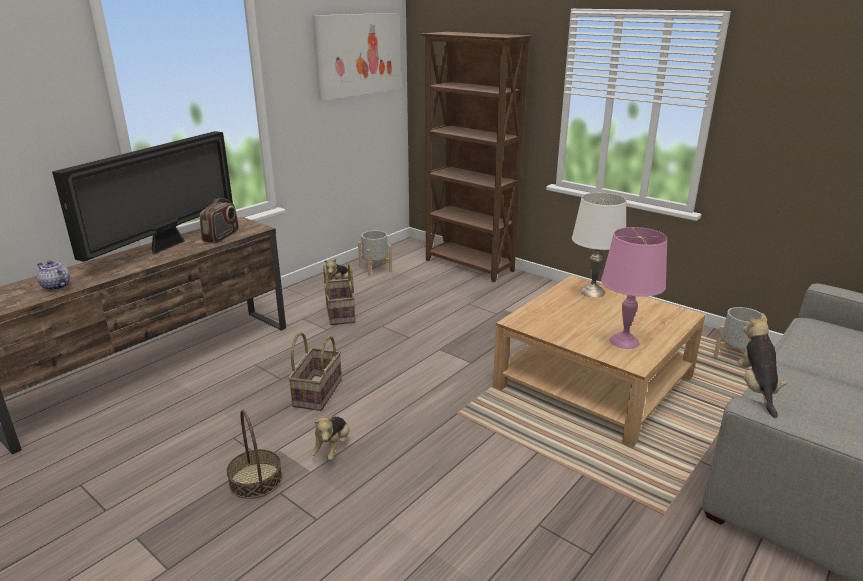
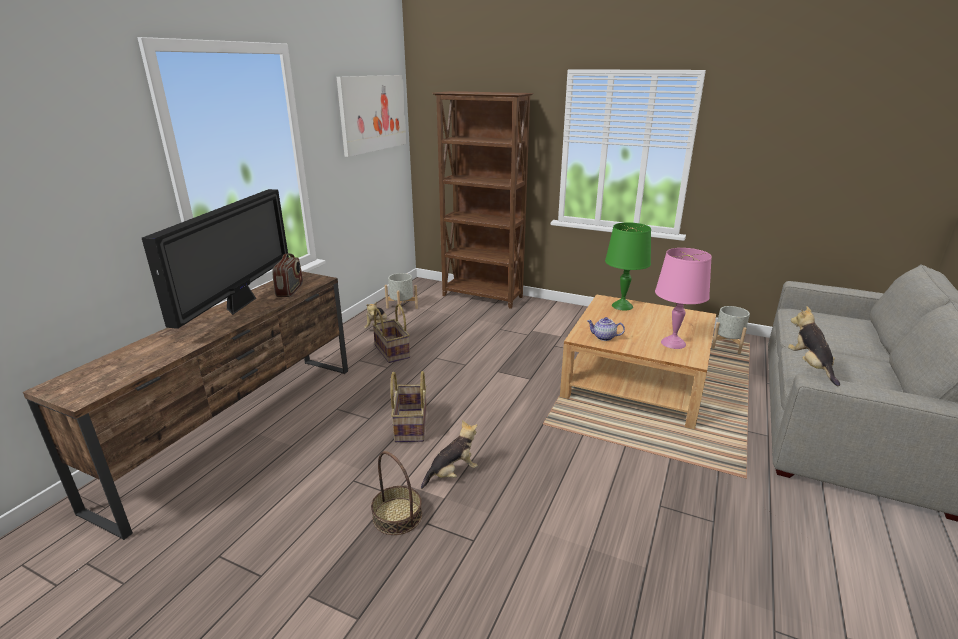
camera: 15 degrees left, 0 degrees up
(55, 287) = (149, 358): teapot -> teapot (604, 337)
(332, 448) = (452, 473): plush toy -> plush toy turned 120 degrees counterclockwise
(592, 291) = (622, 306): white table lamp -> green table lamp

